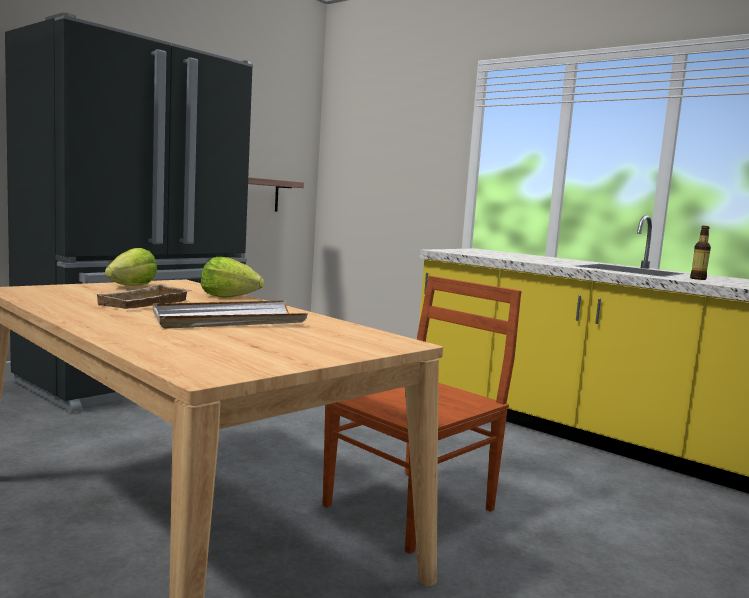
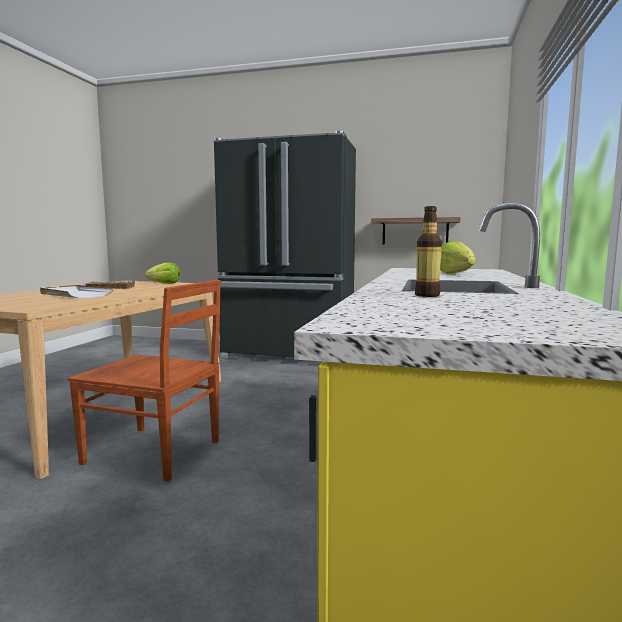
camera: 65 degrees right, 0 degrees up
(229, 297) = (157, 289): lettuce -> lettuce (455, 273)

